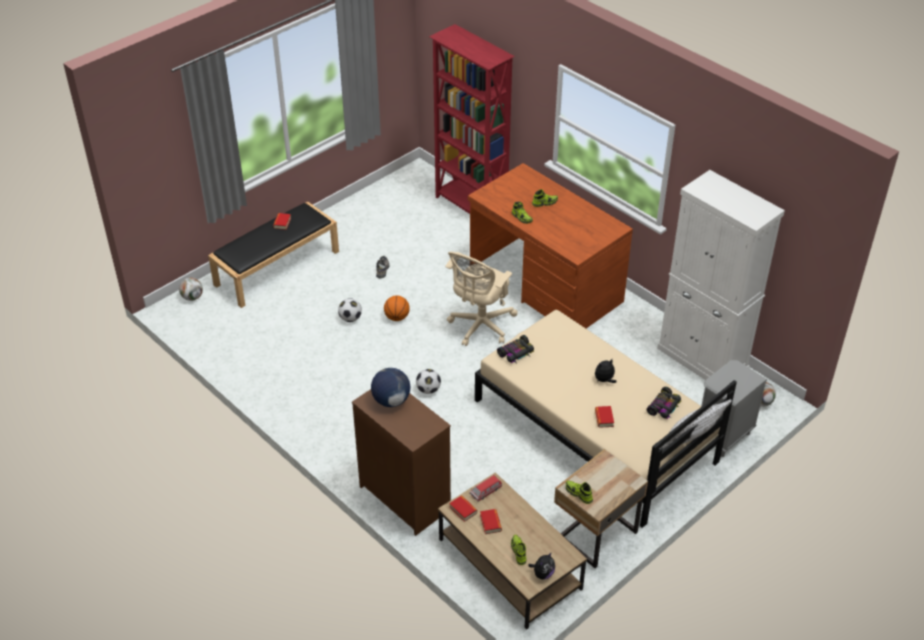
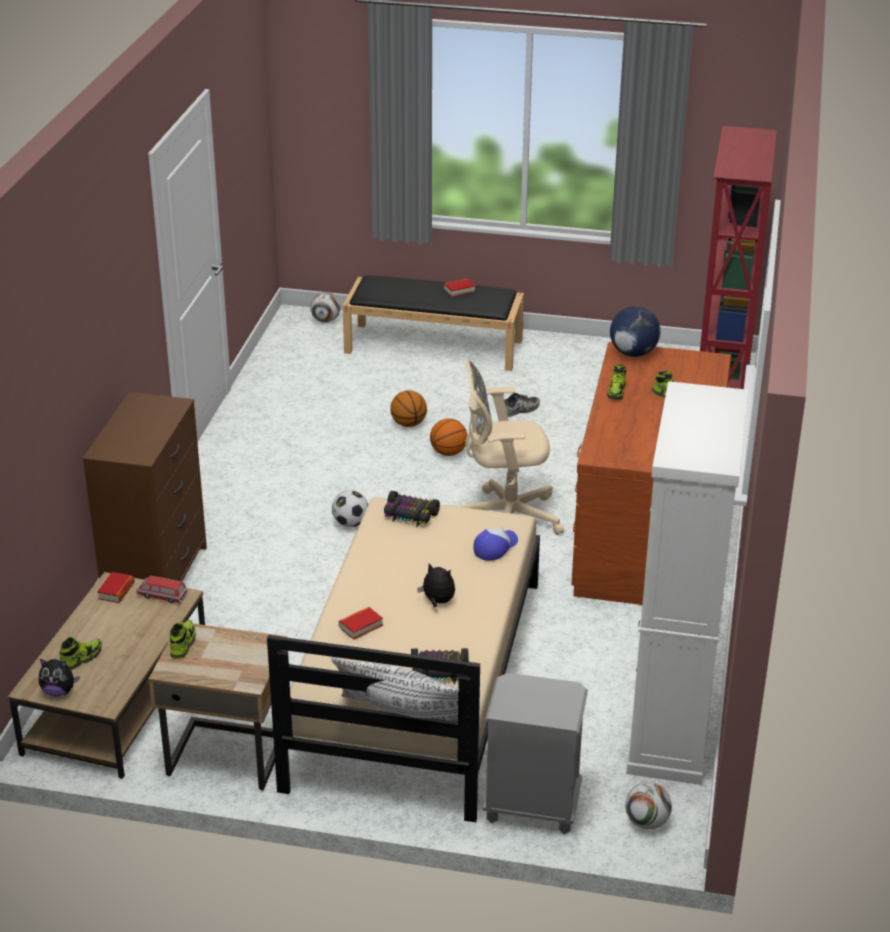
camera: 55 degrees right, 10 degrees down
(350, 318) = (408, 424): football -> basketball
(391, 401) = (154, 414): globe -> globe (633, 353)
(490, 523) = (112, 619): book -> none
(574, 336) = (495, 547): none -> cap

